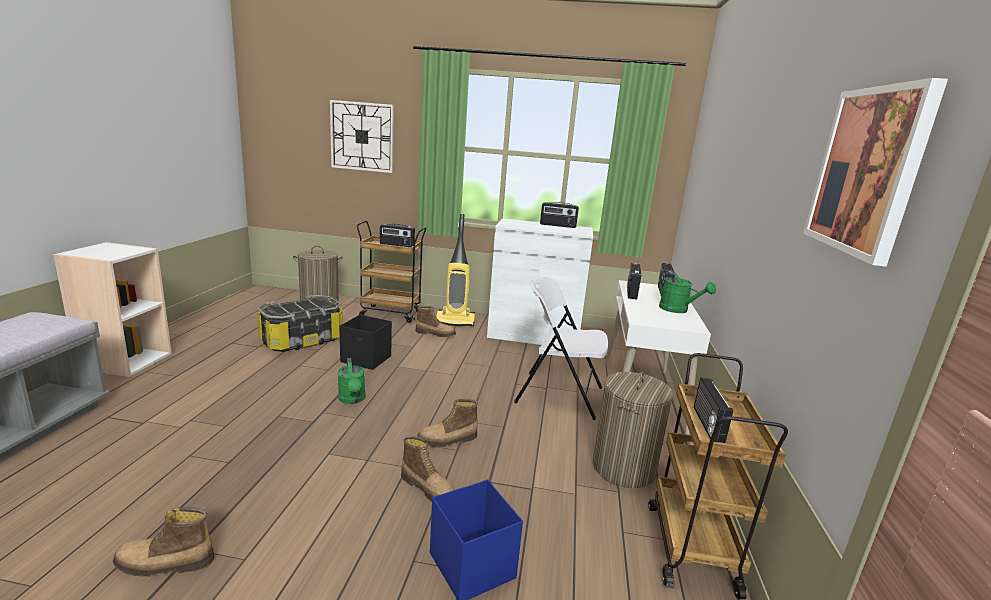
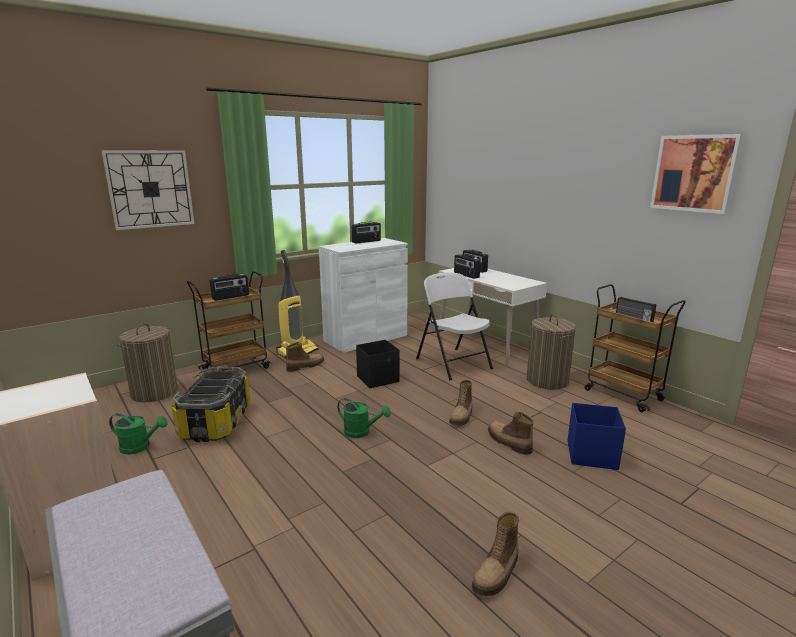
camera: 45 degrees left, 0 degrees up
(366, 359) = (303, 406): black storage box -> black storage box (378, 379)
(428, 488) = (508, 442): boot -> boot turned 120 degrees counterclockwise
(559, 394) = (453, 363): white chair -> white chair turned 90 degrees clockwise
(678, 310) = (506, 276): green watering can -> green watering can (140, 447)

